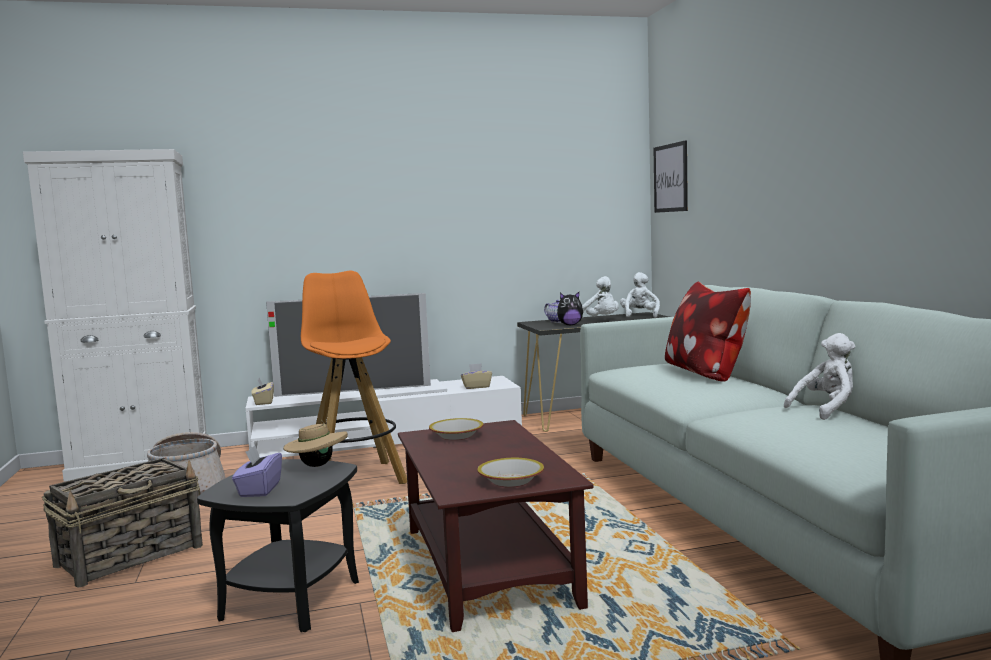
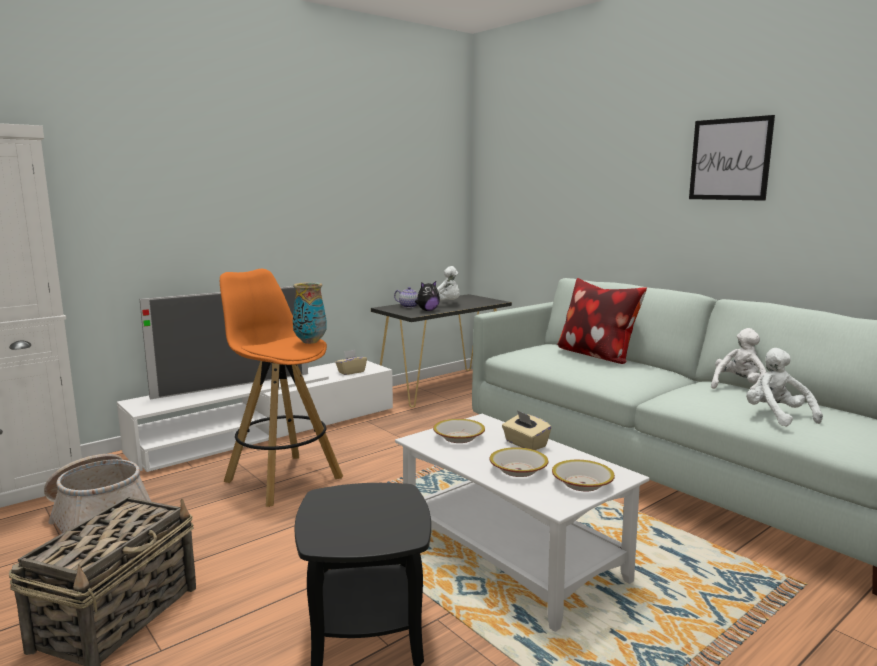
camera: 25 degrees left, 5 degrees up
(259, 489) = (359, 531): purple tissue box -> none
(263, 402) = (146, 407): beige tissue box -> beige tissue box (525, 444)
(317, 465) = (375, 490): beige hat -> none
(373, 340) = (310, 342): none -> vase
(468, 465) = (518, 470): none -> bowl
(489, 567) = (512, 556): brown coffee table -> white coffee table
(640, 315) = (469, 298): white plush toy -> white plush toy (777, 416)
(670, 178) = (499, 180): picture -> picture (730, 159)

